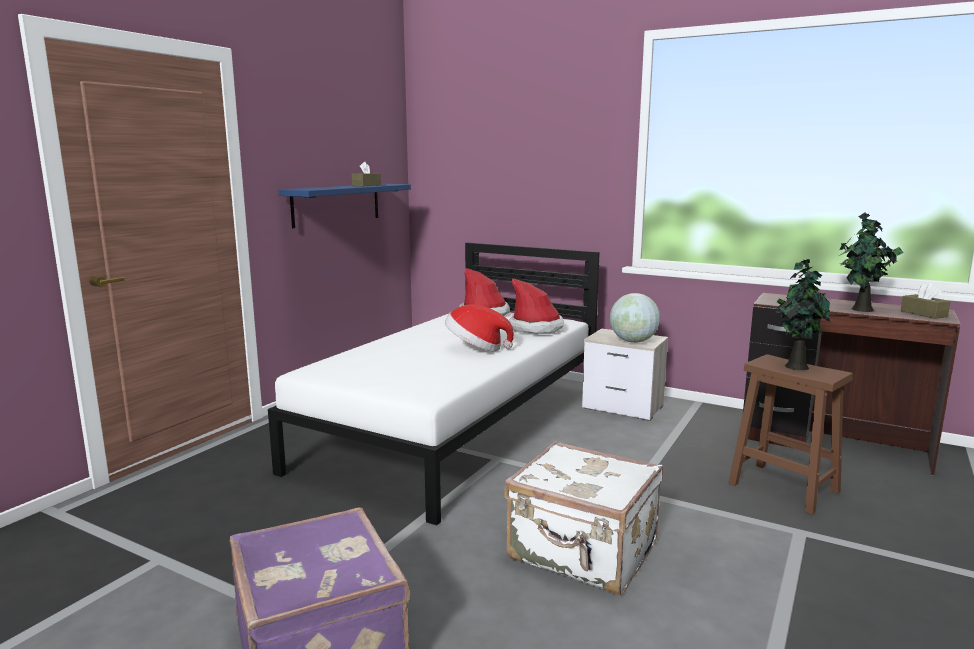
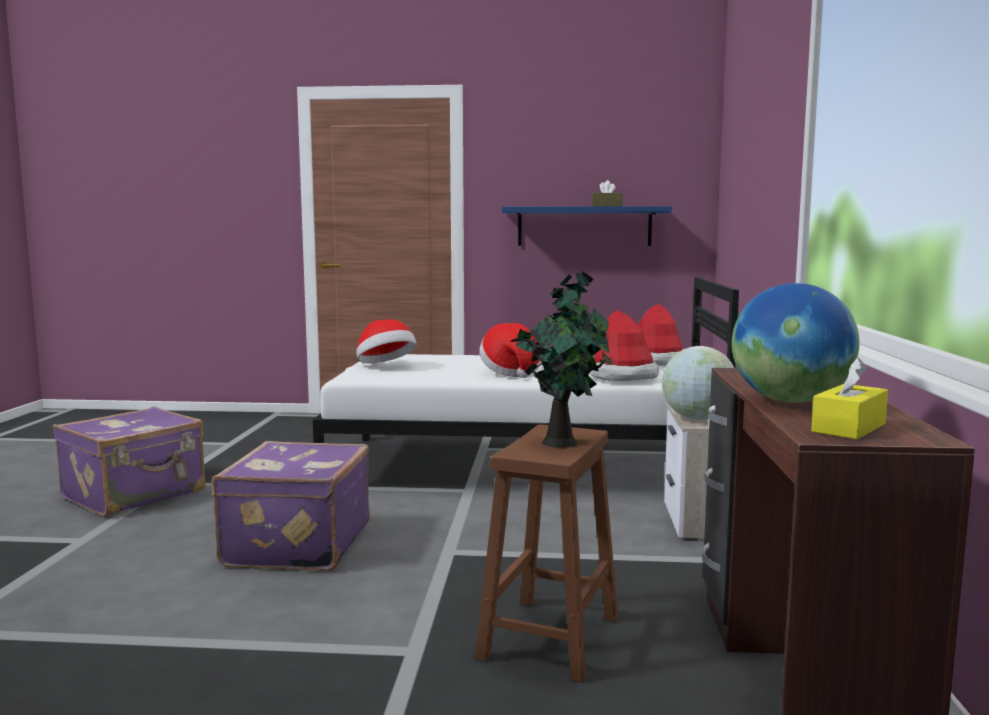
camera: 65 degrees right, 5 degrees down
(380, 377) = (385, 366): none -> hat
(583, 553) = (295, 545): white suitcase -> purple suitcase
(861, 310) = (789, 401): potted plant -> globe
(923, 314) = (849, 428): brown tissue box -> yellow tissue box

